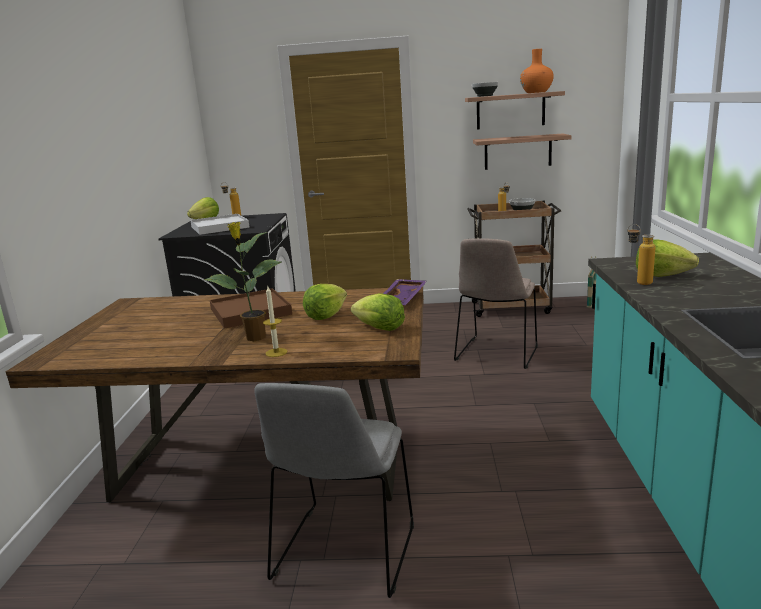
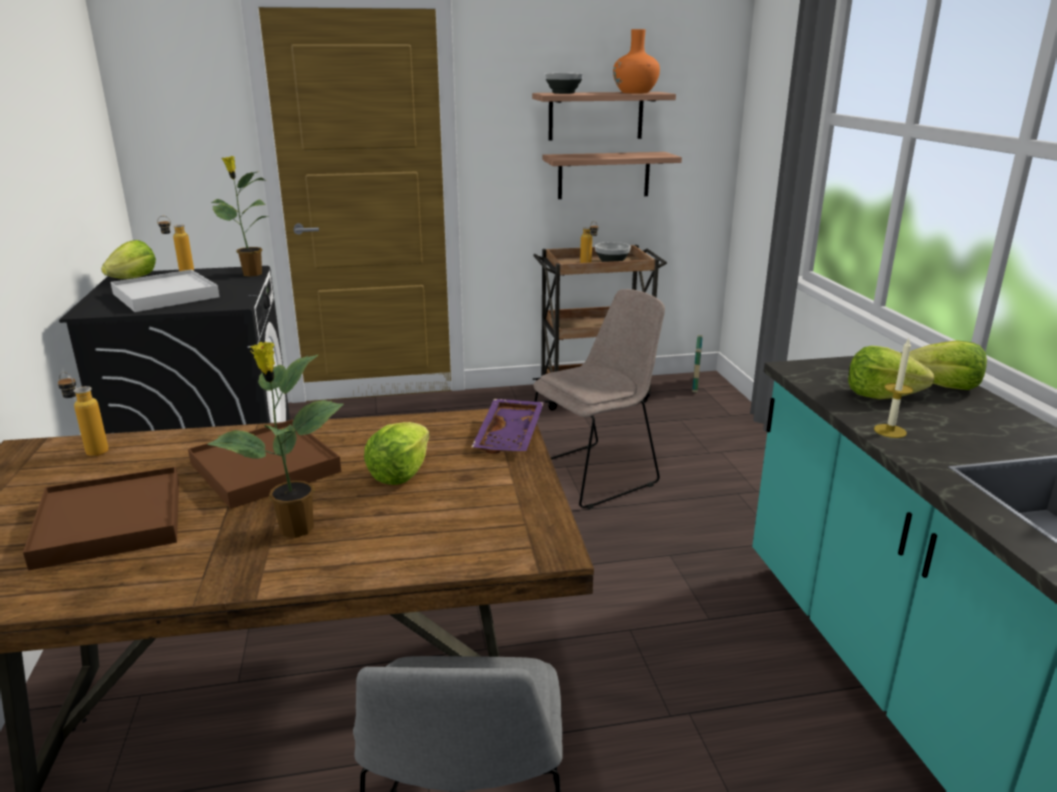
camera: 15 degrees left, 5 degrees up
(160, 332) = (110, 522): none -> brown tray
(273, 217) = (251, 274): none -> potted plant
(276, 352) = (346, 563): candle -> candle (890, 431)
(379, 328) = (500, 499): lettuce -> lettuce (943, 386)
(496, 354) = (594, 474): beige chair -> beige chair turned 135 degrees counterclockwise
(638, 282) = (859, 411): bottle -> bottle (91, 451)

